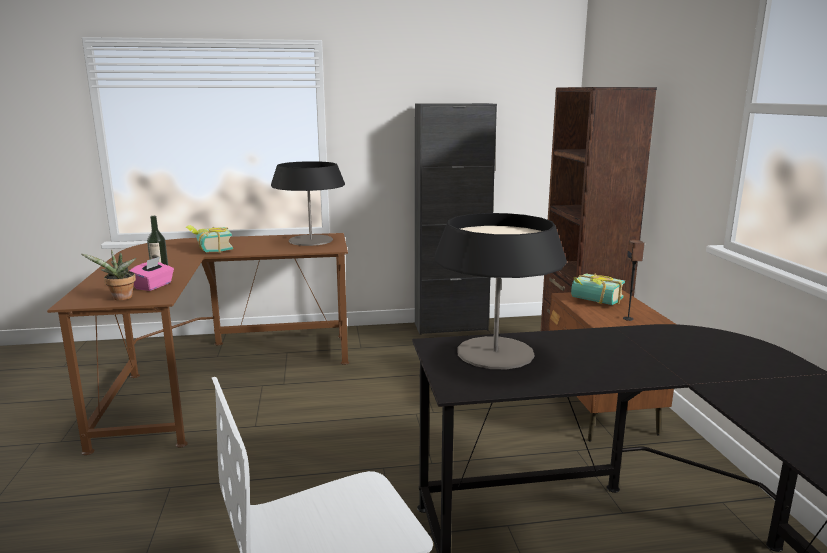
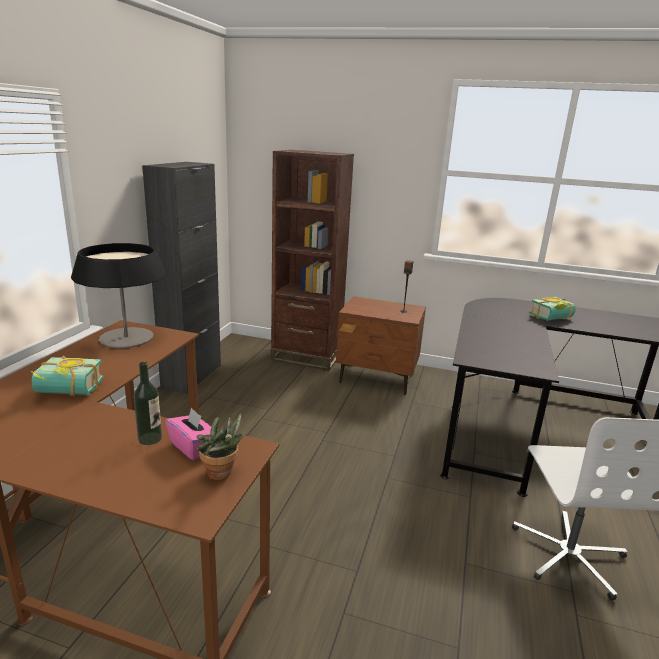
camera: 65 degrees left, 5 degrees up
(495, 353) = (490, 349): table lamp -> none
(594, 301) = (367, 308): book -> book (553, 319)

